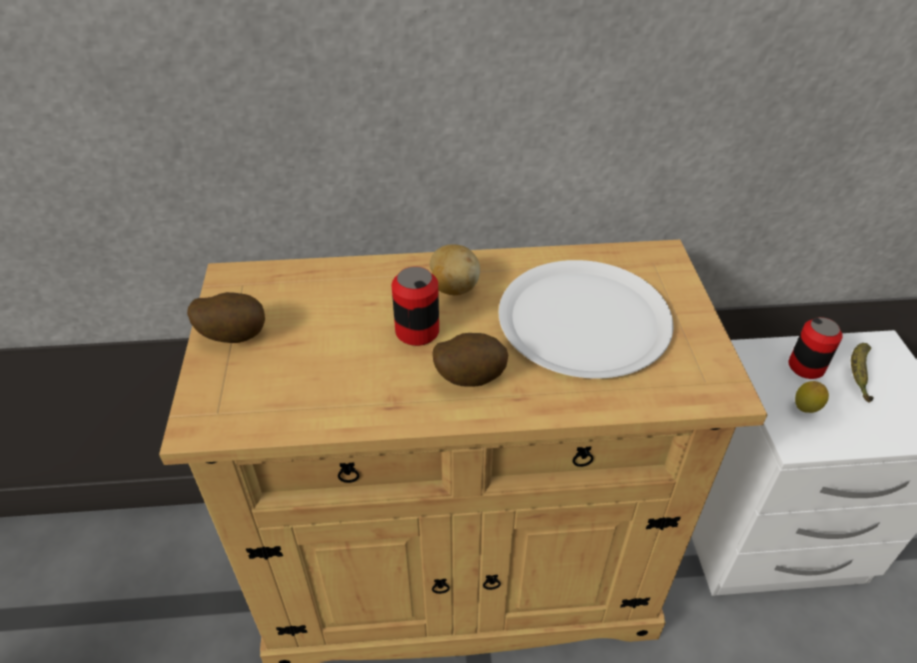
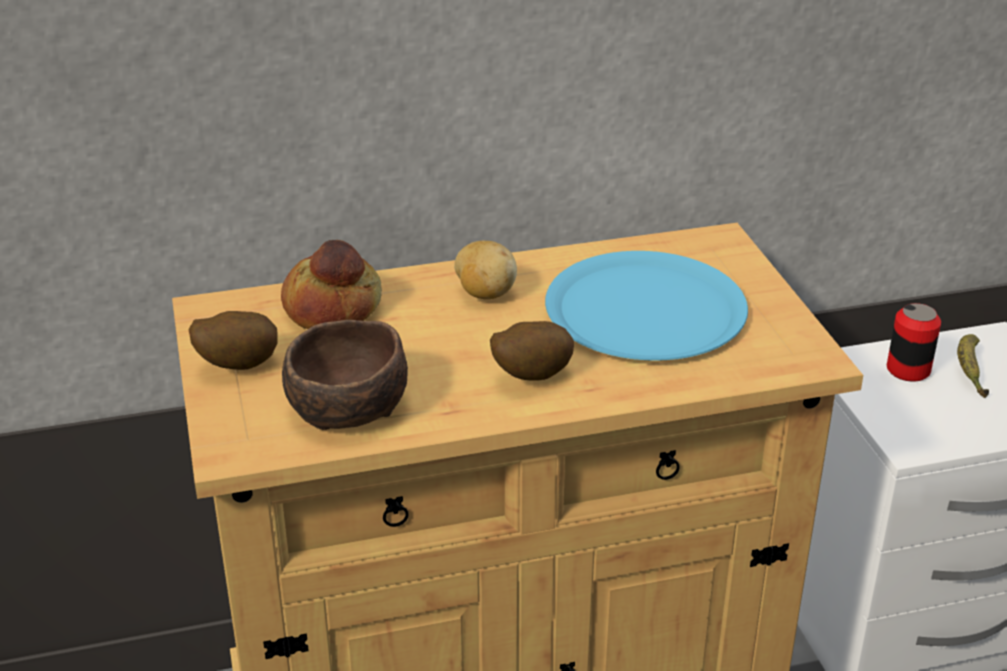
camera: 10 degrees left, 10 degrees down
(306, 391) = (345, 407): none -> brown bowl
(328, 287) = (334, 307): none -> bread
(417, 331) = (455, 339): can -> none
(584, 320) = (645, 310): white plate -> blue plate
(804, 410) = (913, 413): lemon -> none

